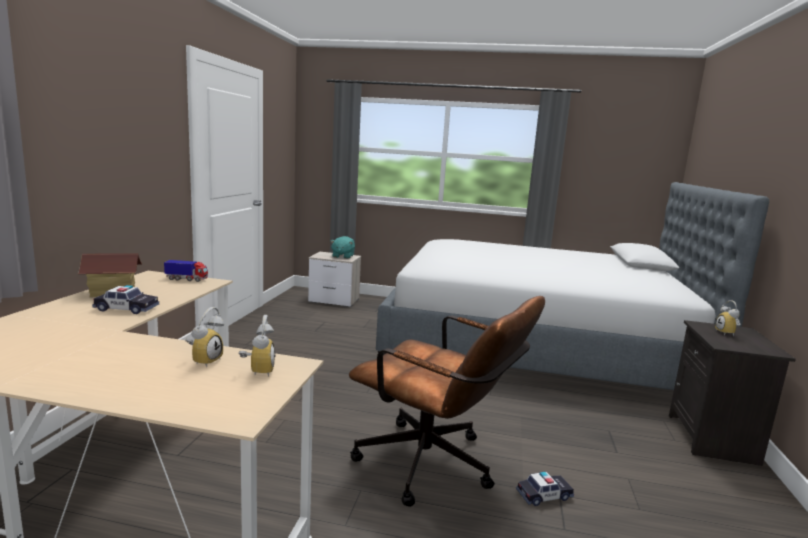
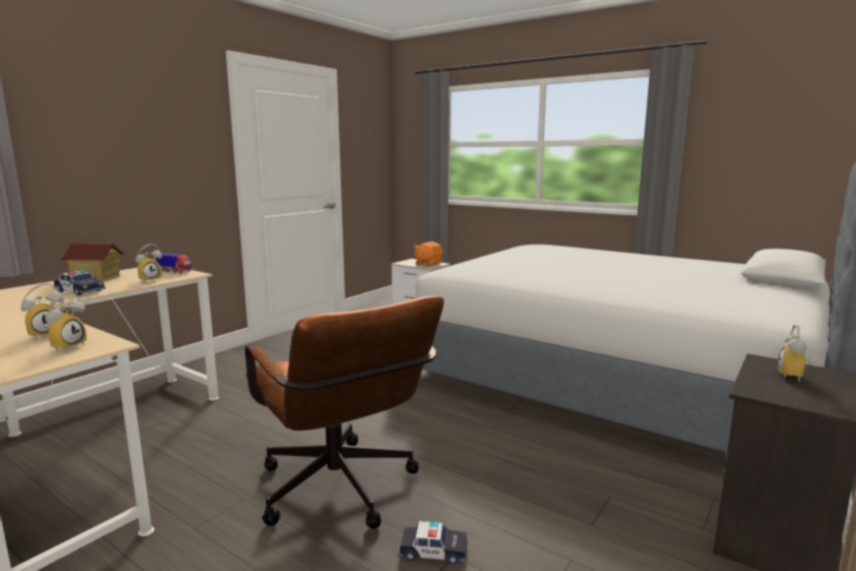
camera: 25 degrees right, 0 degrees up
(180, 291) = (150, 280): none -> alarm clock
(342, 256) = (428, 263): turquoise plush toy -> orange plush toy

